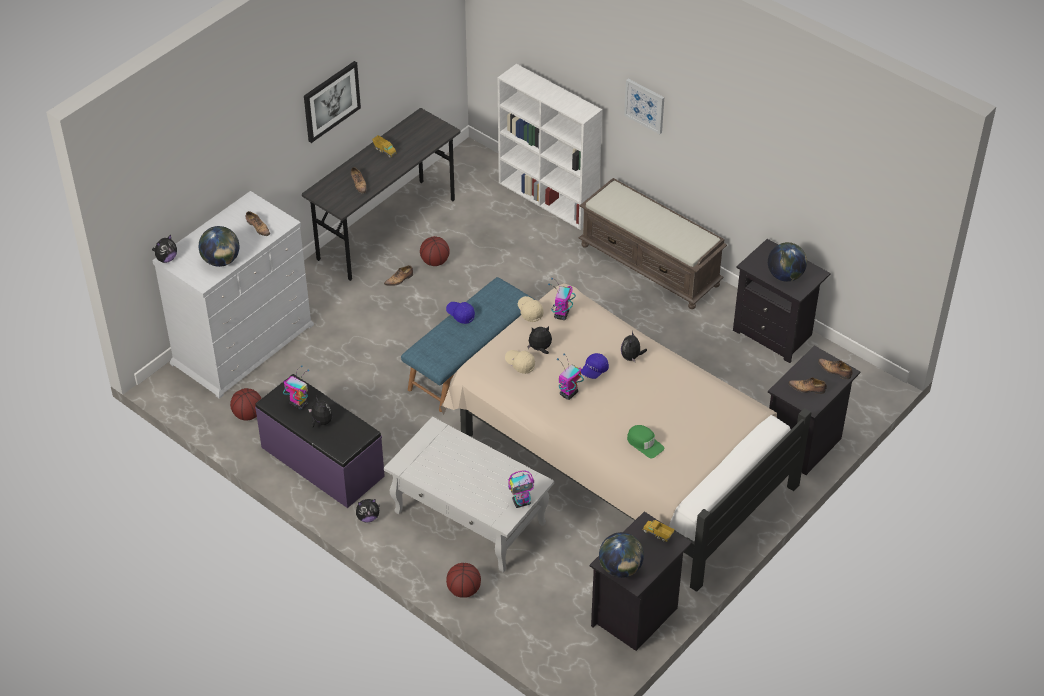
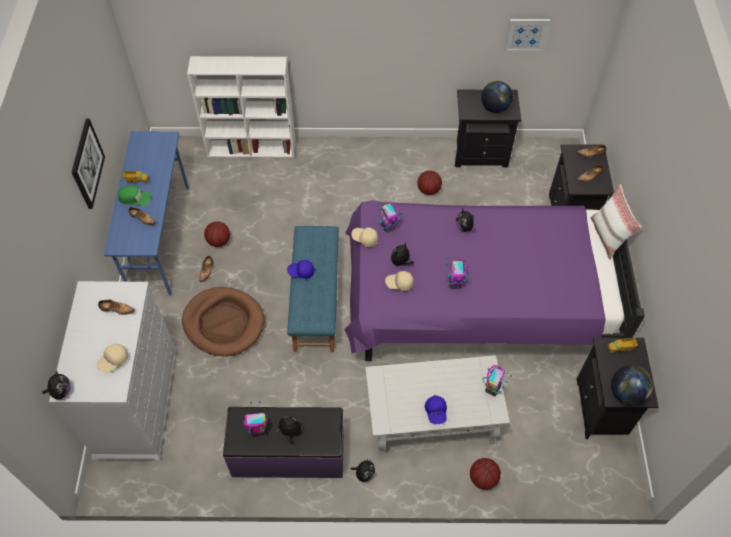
camera: 40 degrees left, 10 degrees up
(221, 261) = (113, 360): globe -> beige cap
(247, 414) = (195, 457): basketball -> basketball (428, 190)
(371, 330) = (224, 323): none -> brown dog bed
(386, 229) = (160, 238): grey desk -> blue desk
(594, 370) = (452, 254): blue cap -> blue cap (436, 412)
(618, 454) = (475, 300): beige bed -> purple bed
(644, 443) = (540, 286): green cap -> green cap (134, 198)
(645, 105) = (326, 35): picture -> picture (526, 34)
(651, 265) = (362, 154): brown bench -> none
(763, 449) = (608, 237): none -> white pillow

